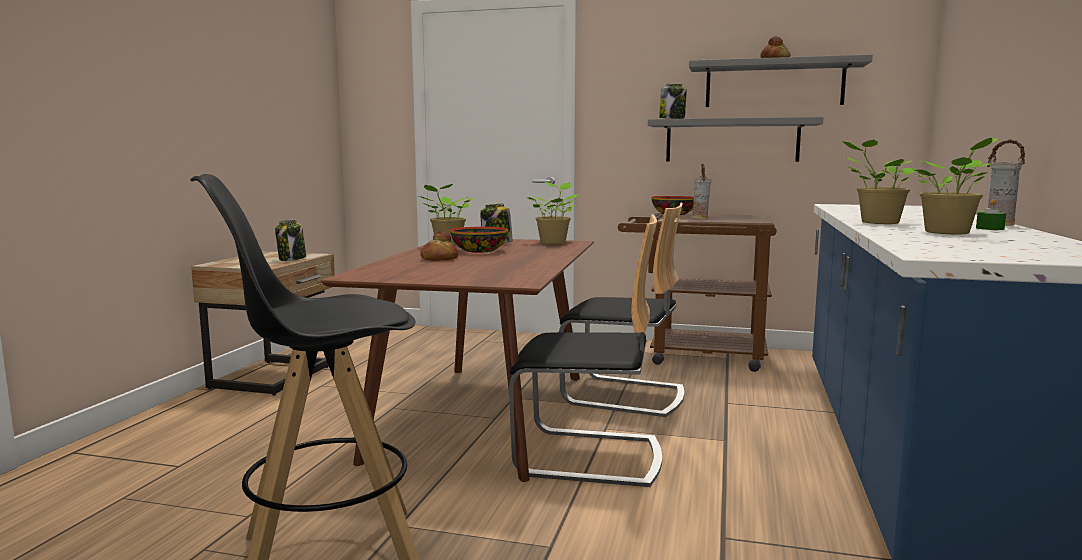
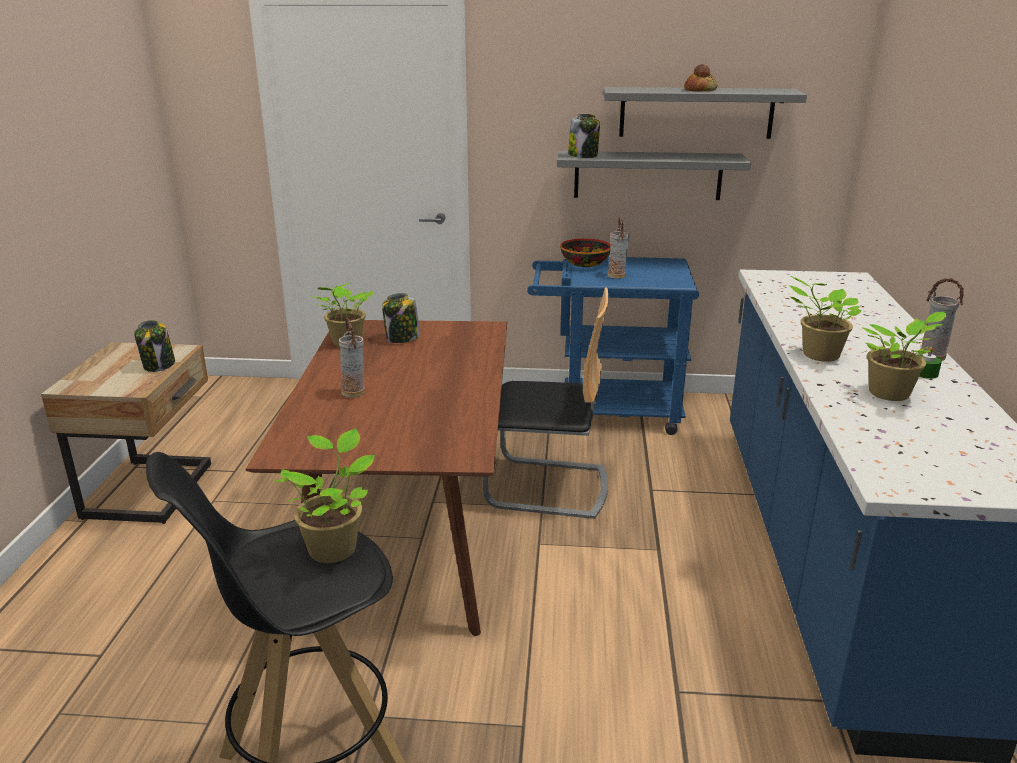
camera: 10 degrees left, 15 degrees up
(439, 259) = (354, 392): bread -> vase
(479, 251) = (390, 363): bowl -> none
(554, 242) = (465, 330): potted plant -> potted plant (334, 547)
(589, 456) = (531, 589): chair -> none
(694, 355) = (607, 411): brown cart -> blue cart

